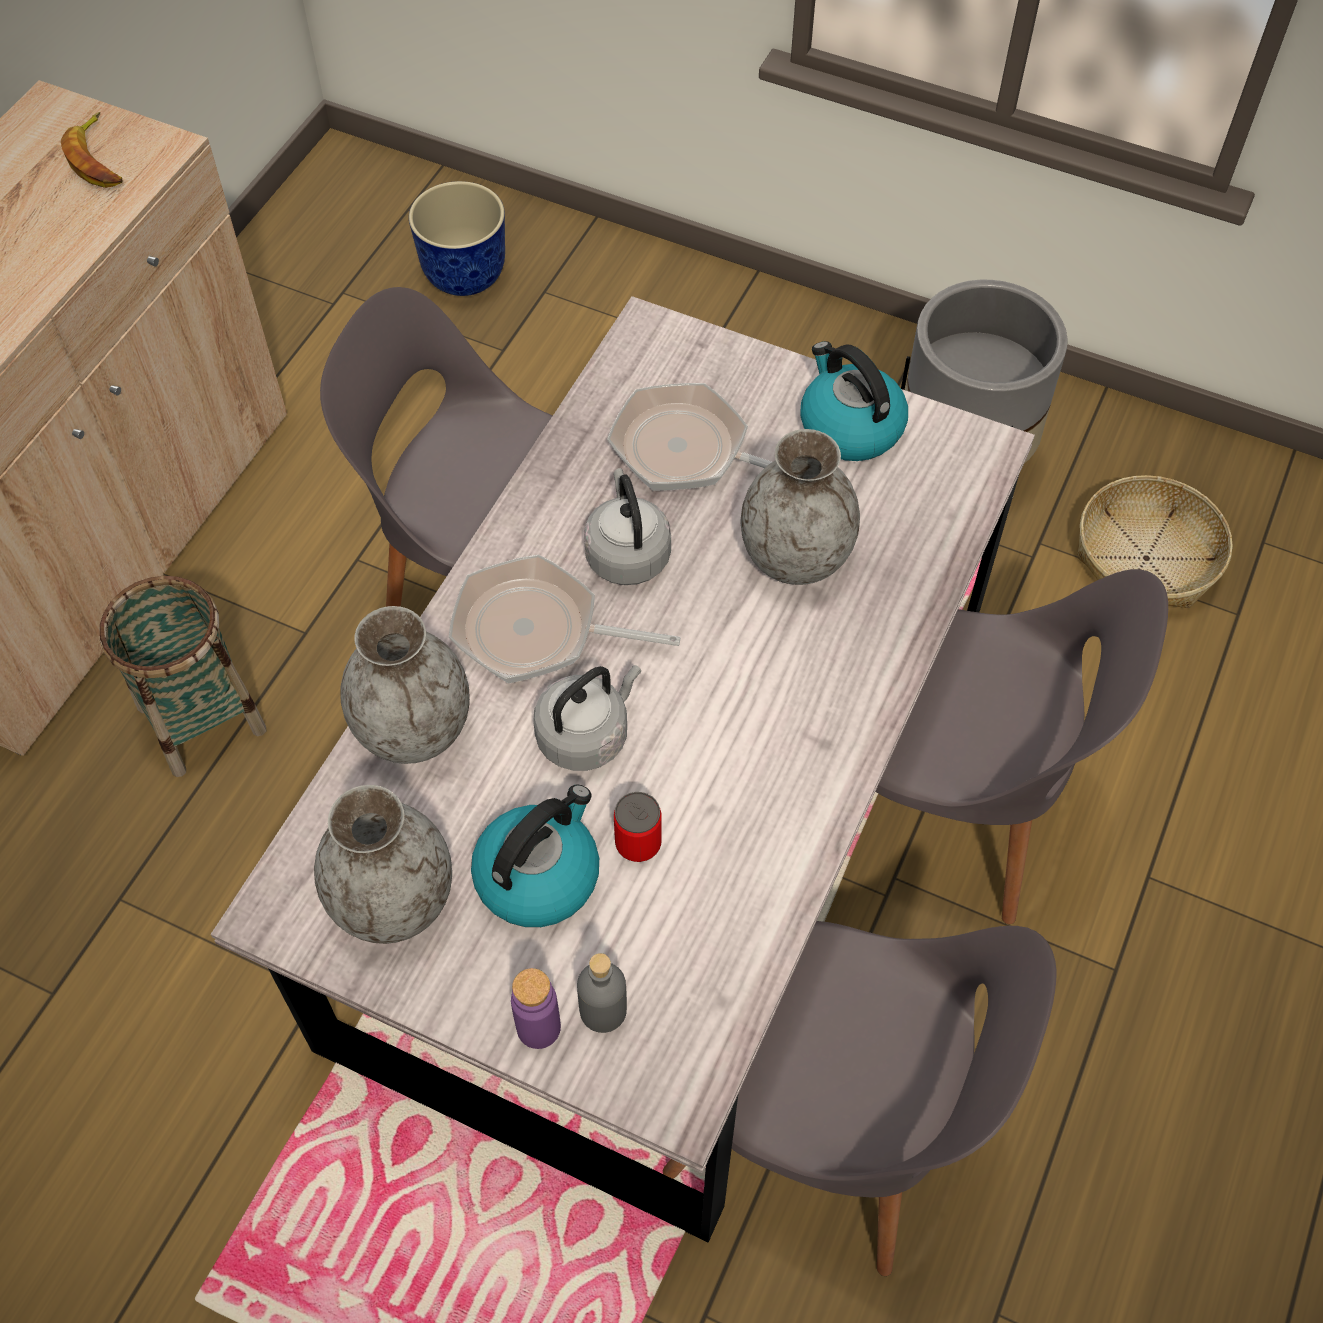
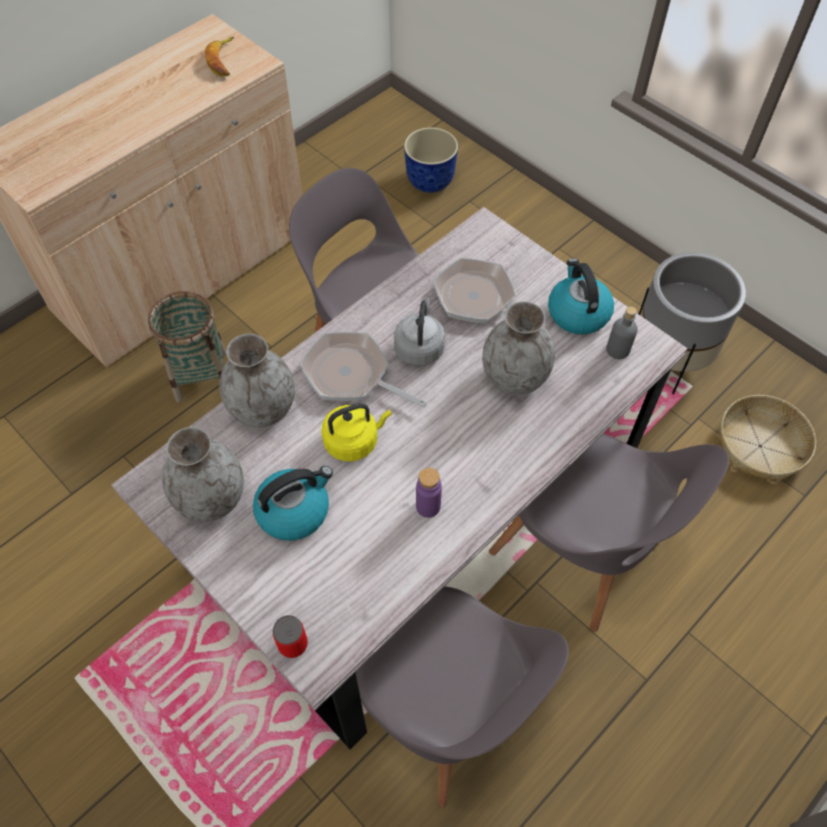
camera: 20 degrees right, 0 degrees up
(538, 1028) = (257, 595): purple bottle -> purple bottle (428, 506)
(586, 735) = (354, 441): grey kettle -> yellow kettle
(603, 1010) = (296, 598): grey bottle -> grey bottle (617, 350)
(638, 843) = (356, 511): can -> can (293, 644)

